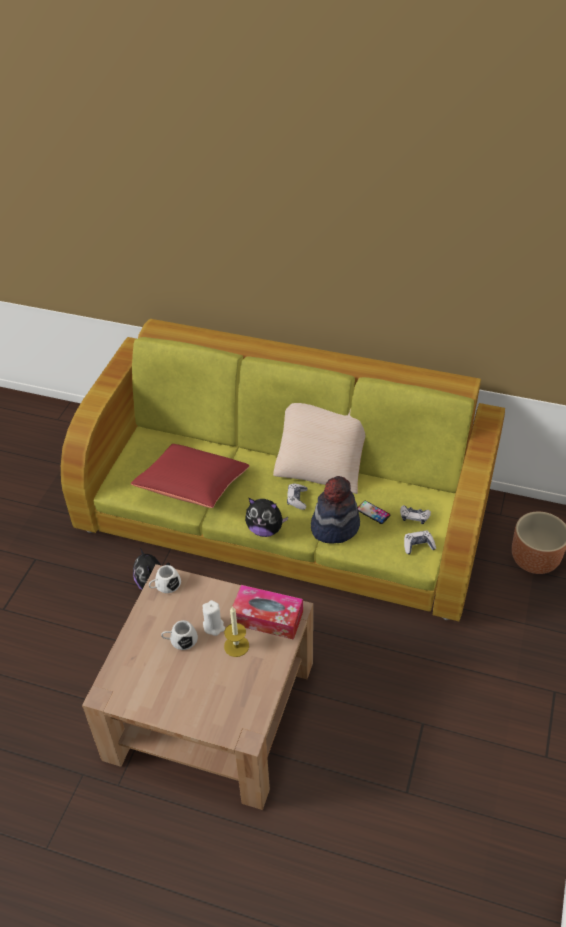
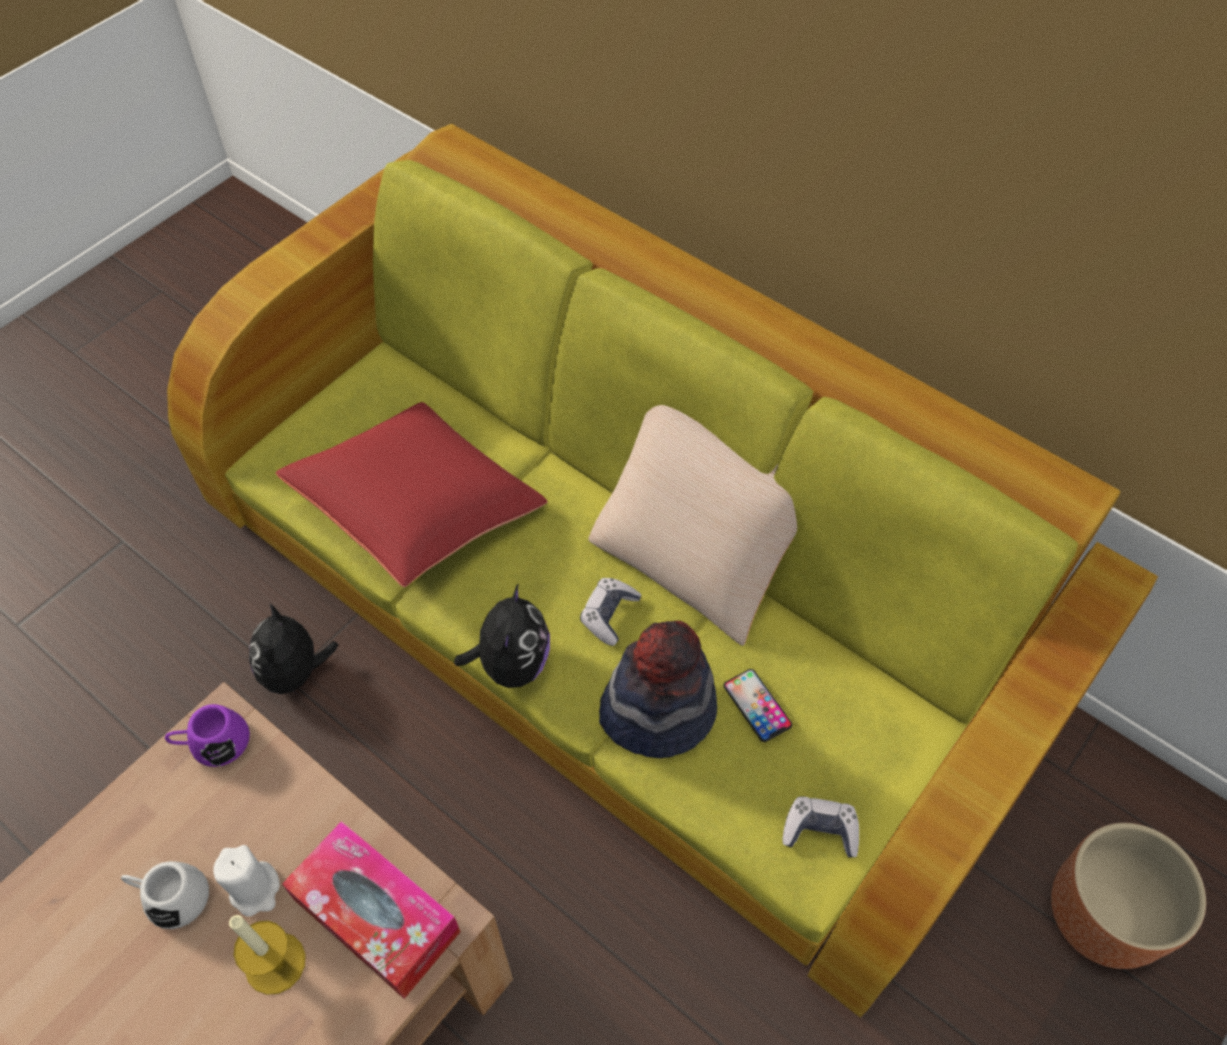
camera: 20 degrees right, 10 degrees up
(165, 585) = (213, 743): white mug -> purple mug
(265, 529) = (511, 663): plush toy -> plush toy turned 120 degrees counterclockwise
(414, 517) = (843, 751): game controller -> none

